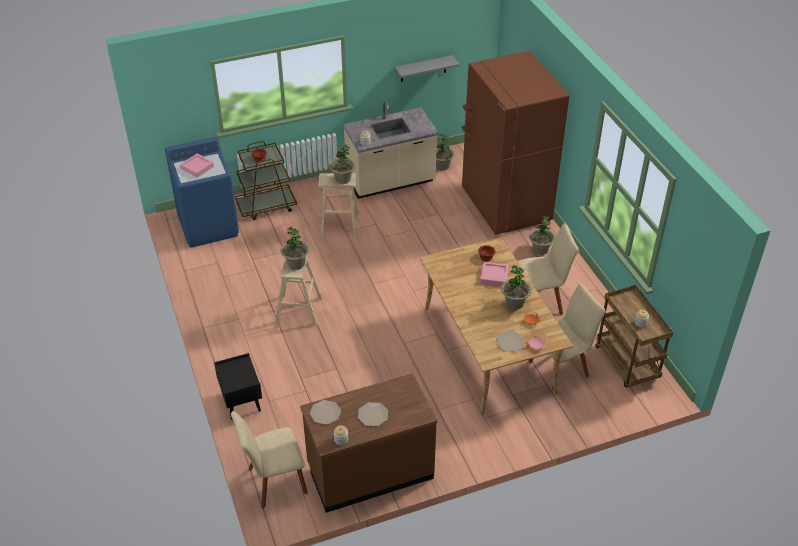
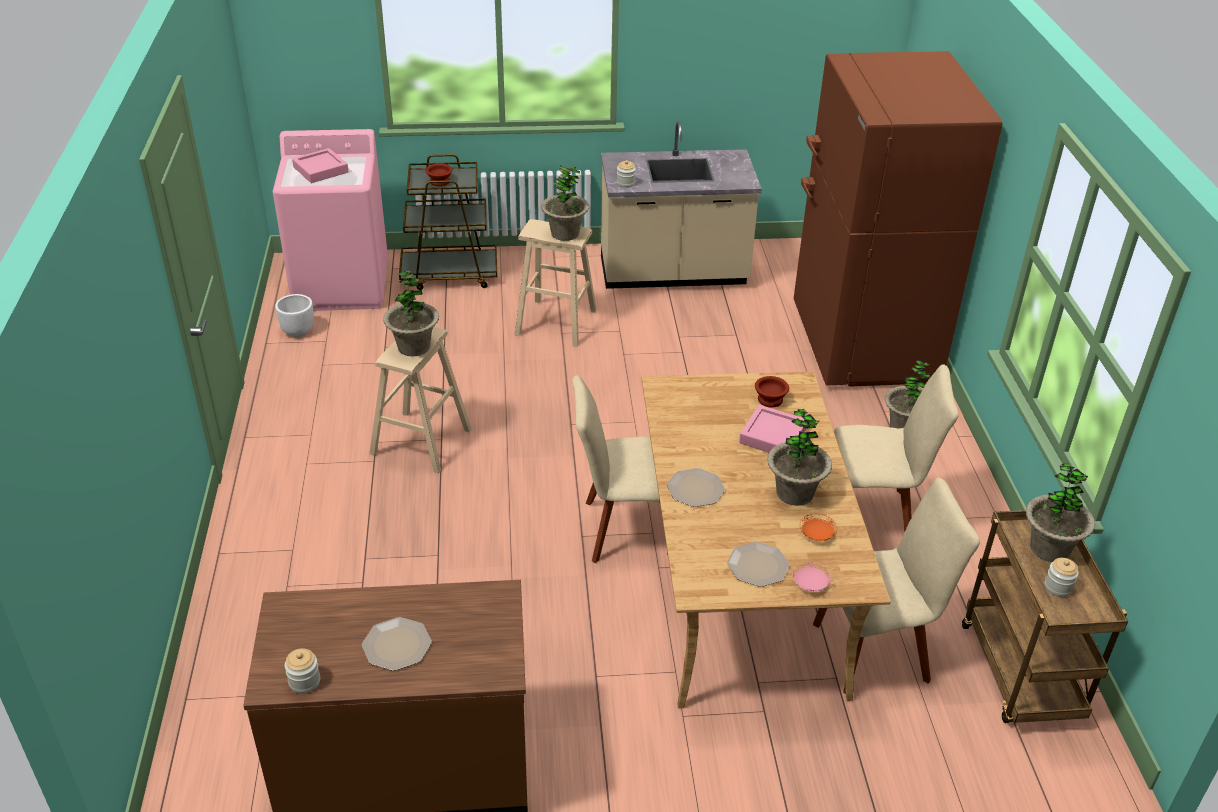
camera: 15 degrees right, 5 degrees down
(199, 259) = (298, 331): none -> white planter
(209, 226) = (342, 286): blue washing machine -> pink washing machine
(241, 402) = (237, 576): black nightstand -> none
(274, 482) = (214, 743): beige chair -> beige chair (622, 529)
(325, 412) = (304, 618): plate -> plate (696, 488)
(423, 69) = (761, 80): grey shelf -> none
(442, 166) = (772, 265): potted plant -> potted plant (1049, 548)

